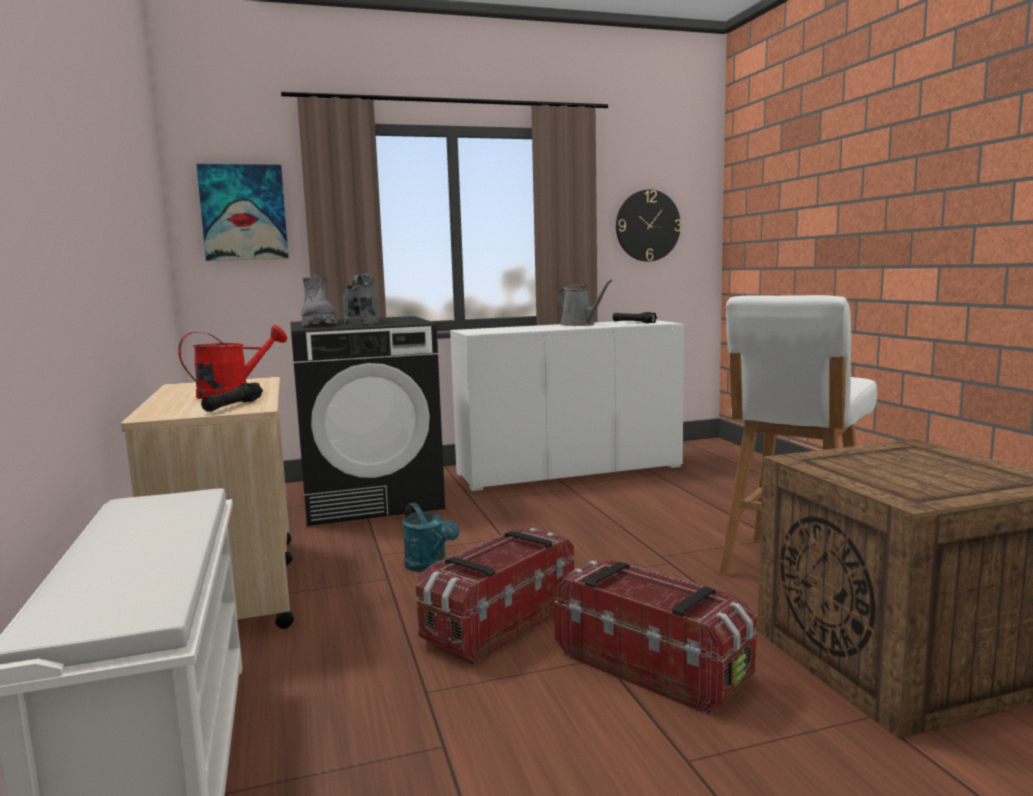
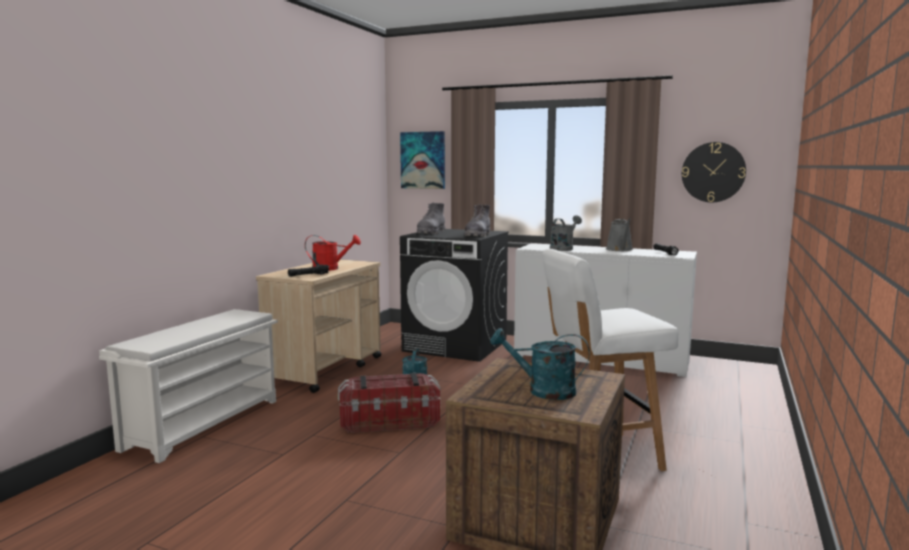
camera: 40 degrees right, 0 degrees up
(362, 322) = (455, 234): grey watering can -> grey watering can (563, 248)
(404, 320) = (478, 235): none -> grey boot
(652, 666) = (412, 464): storage box -> none
(936, 473) = (543, 391): none -> turquoise watering can

